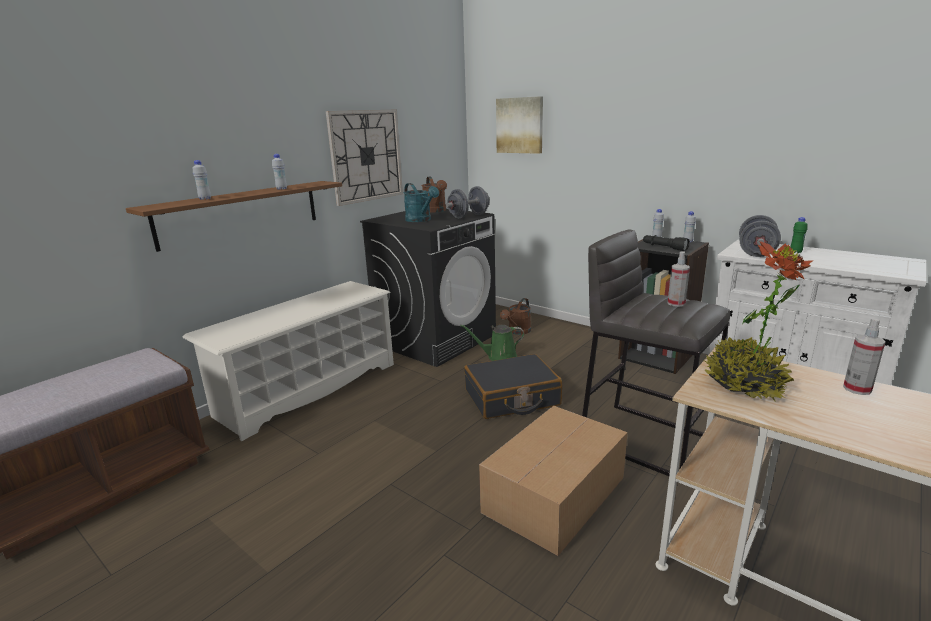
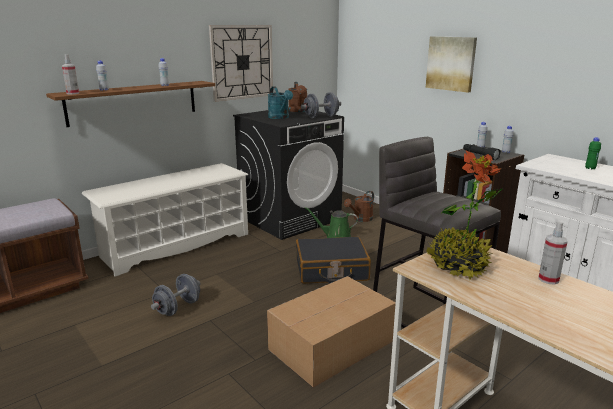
camera: 10 degrees right, 0 degrees up
(520, 125) = (379, 42): picture -> picture (451, 63)
(676, 303) = (451, 201): spray bottle -> spray bottle (72, 93)
(756, 252) = (553, 166): grey dumbbell -> grey dumbbell (178, 308)

